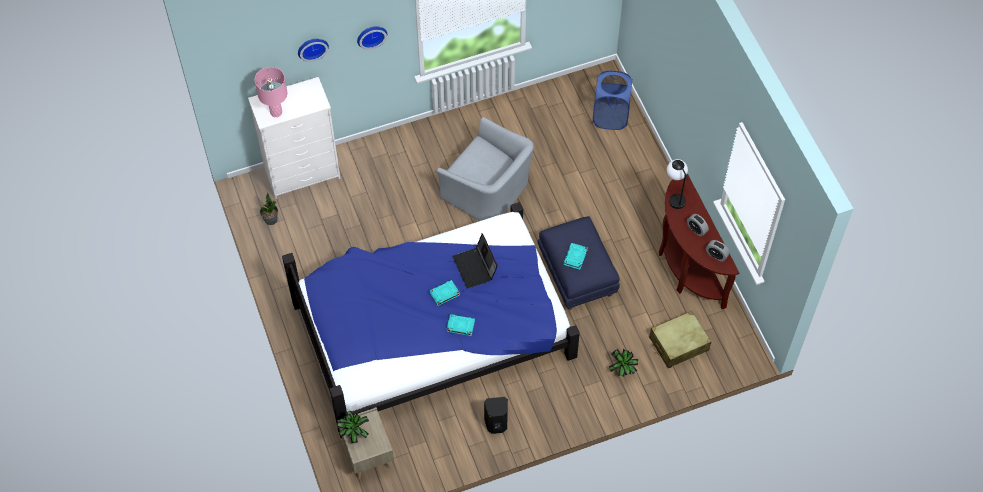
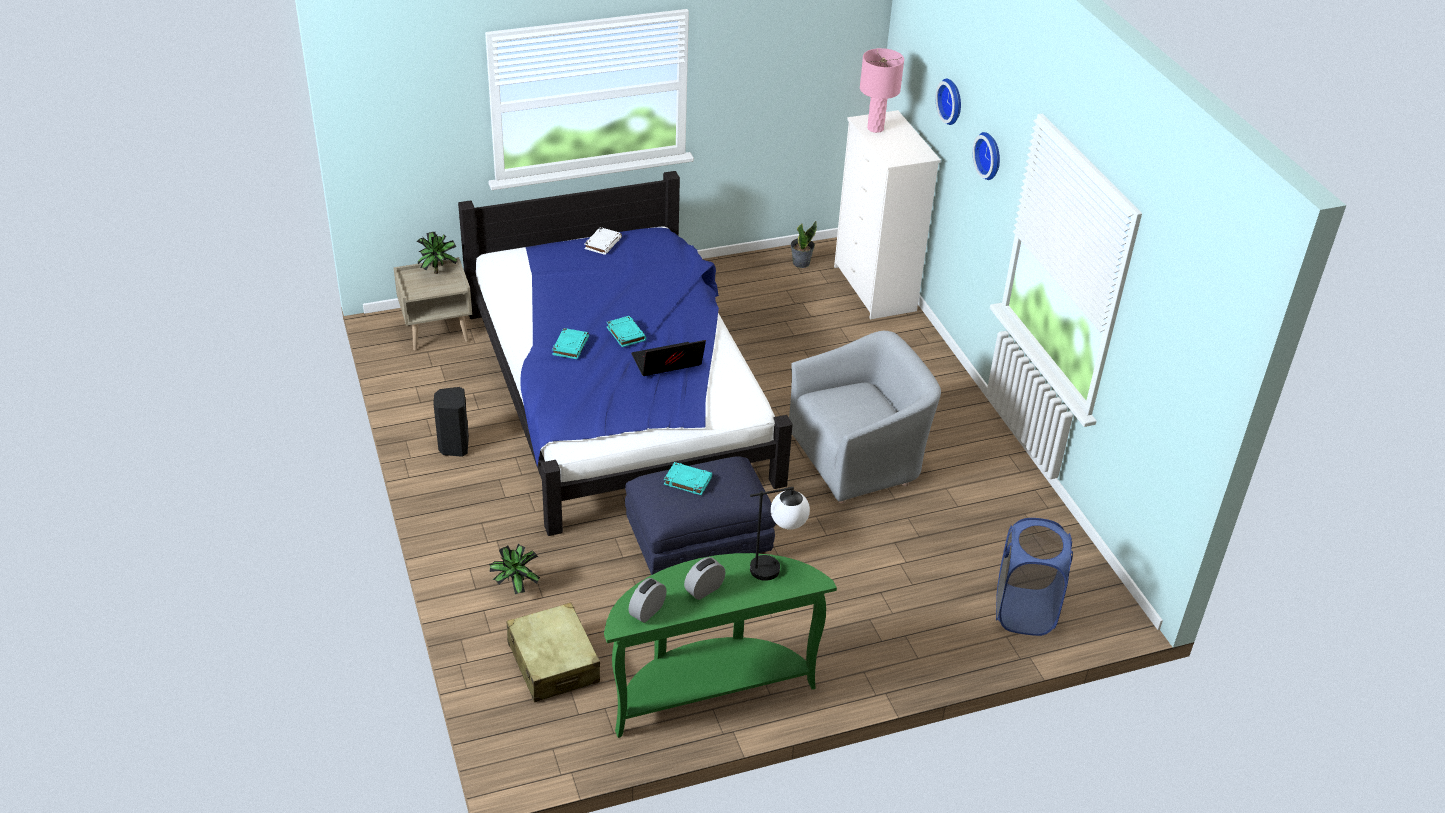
camera: 90 degrees right, 20 degrees down
(331, 317) = (603, 243): none -> white book
(487, 190) = (858, 457): grey armchair -> grey armchair turned 150 degrees counterclockwise
(687, 266) = (709, 689): brown console table -> green console table

